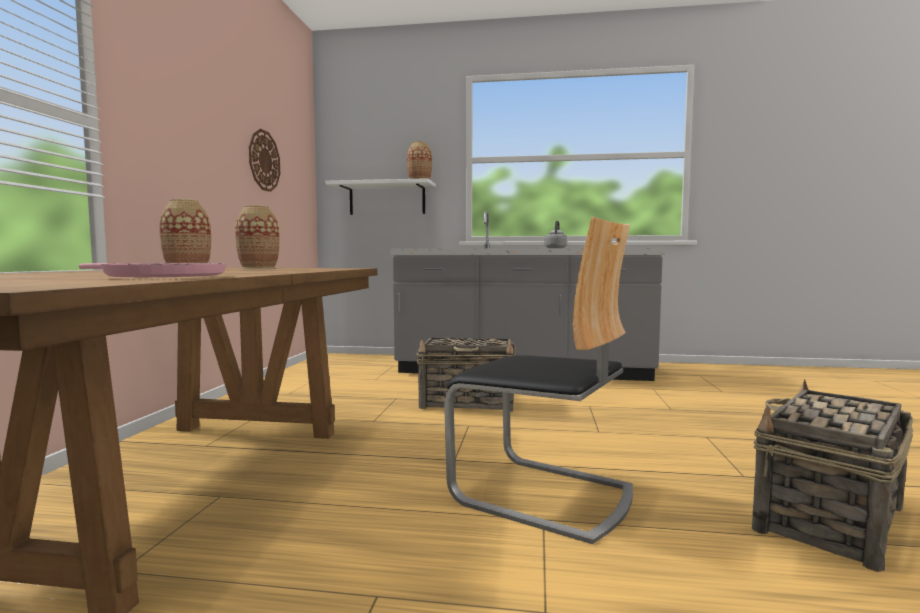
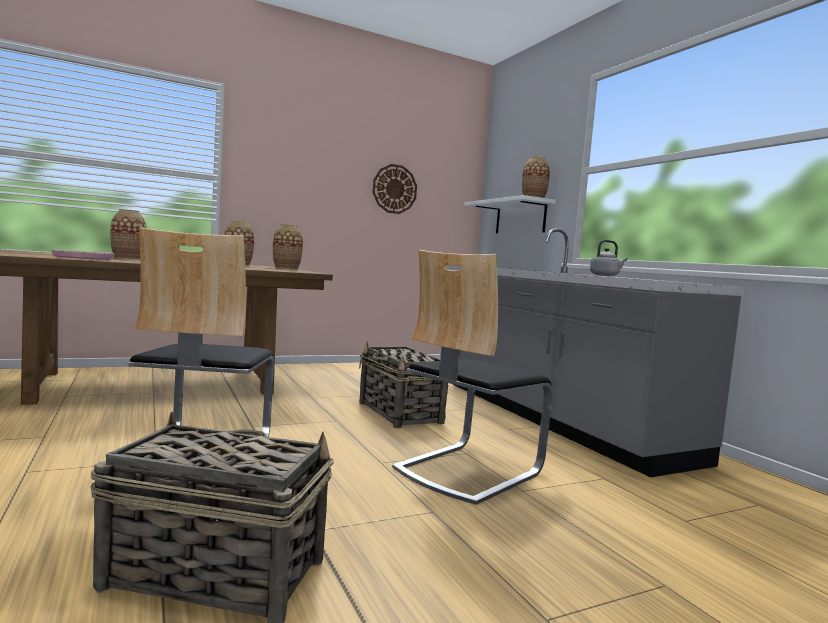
camera: 55 degrees right, 0 degrees up
(75, 274) = (128, 258): none -> vase
(627, 413) = (467, 470): none -> chair

